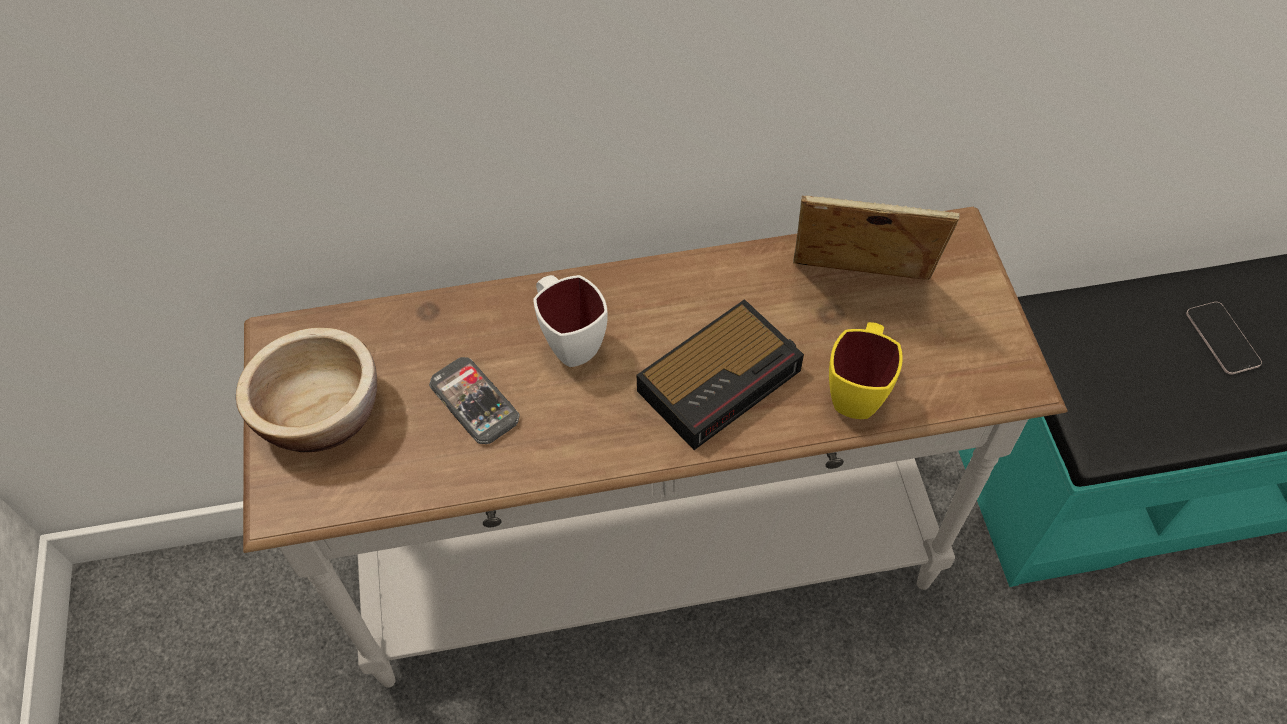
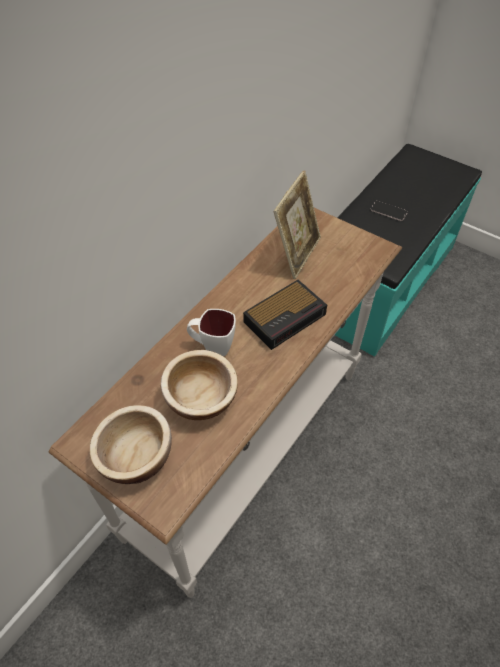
camera: 45 degrees left, 5 degrees down
(474, 402) = (201, 398): phone -> bowl
(722, 379) = (286, 317): alarm clock -> alarm clock turned 45 degrees clockwise
(857, 289) = (296, 254): picture frame -> picture frame turned 150 degrees clockwise
(857, 391) = (336, 287): yellow mug -> none

